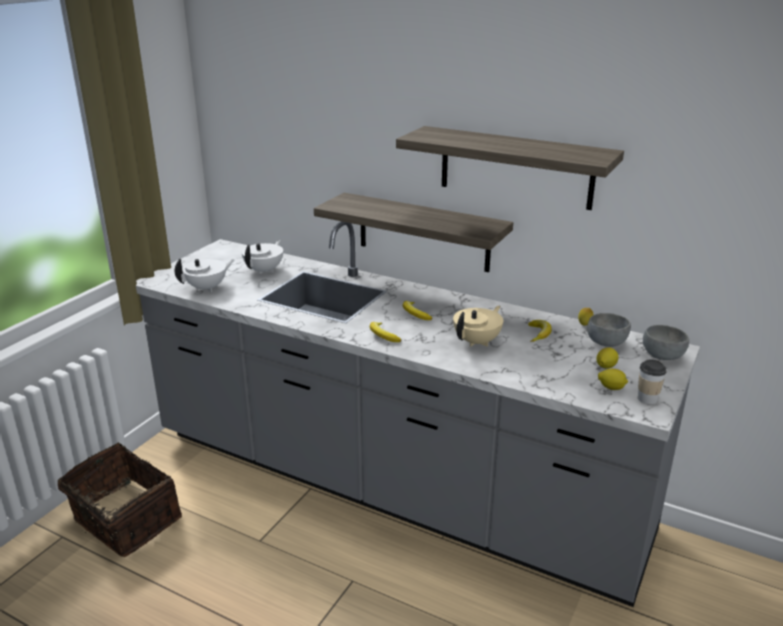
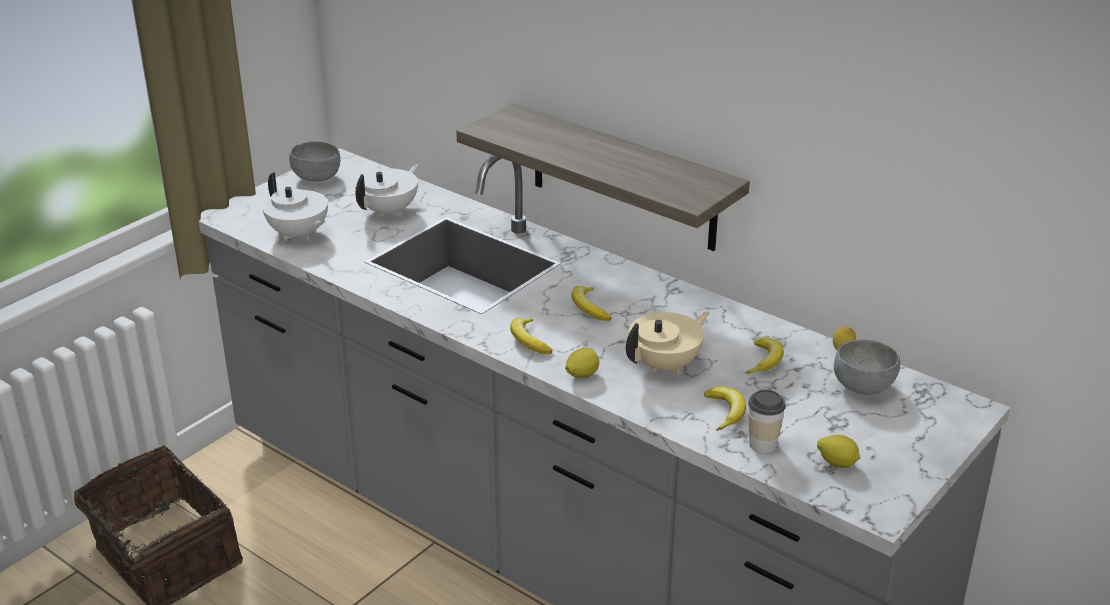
camera: 10 degrees right, 5 degrees up
(207, 288) = (298, 235): white teapot -> white teapot turned 75 degrees clockwise
(516, 167) = (754, 100): shelf -> none
(527, 365) = (725, 412): none -> banana
(605, 367) = (843, 427): lemon -> lemon (581, 375)
(647, 399) = (884, 487): cup -> cup (762, 445)
(662, 356) = (941, 418): grey bowl -> grey bowl (317, 178)

